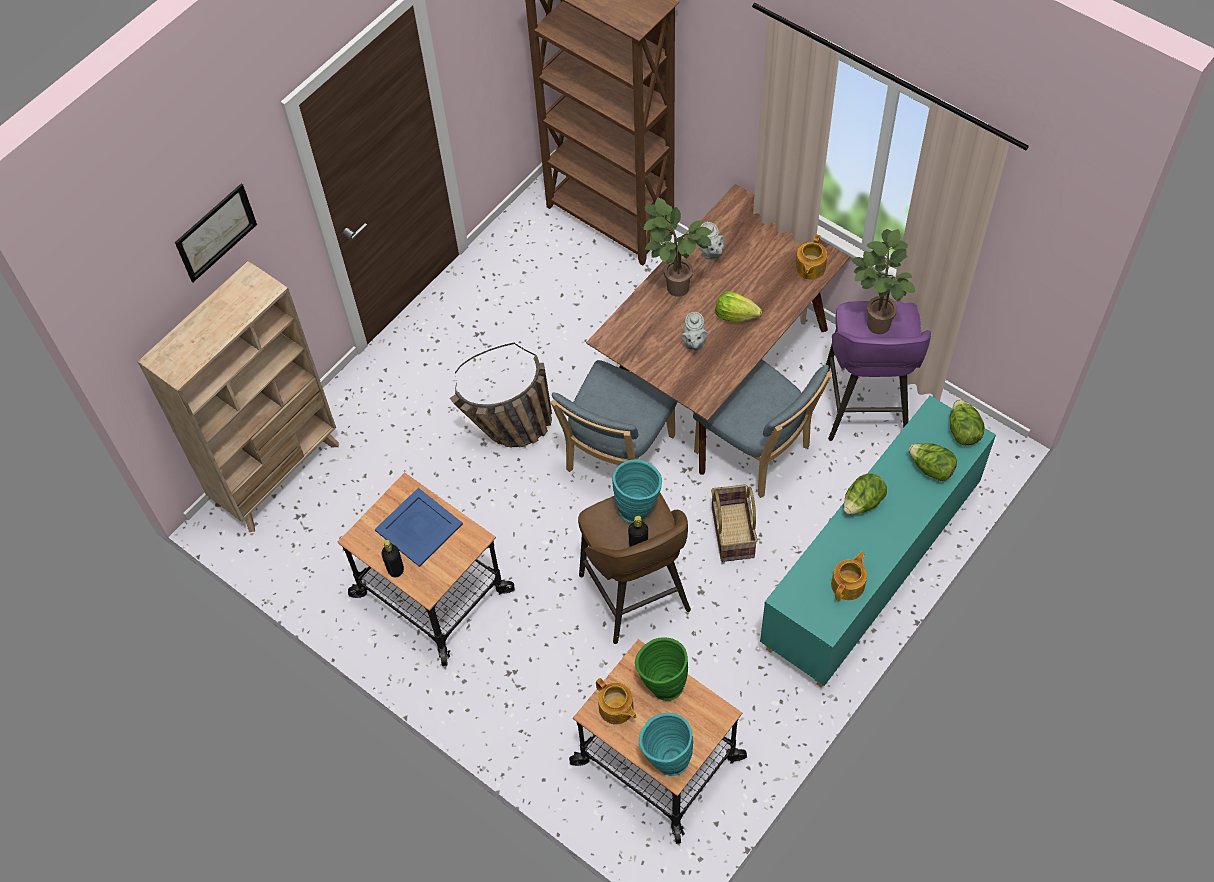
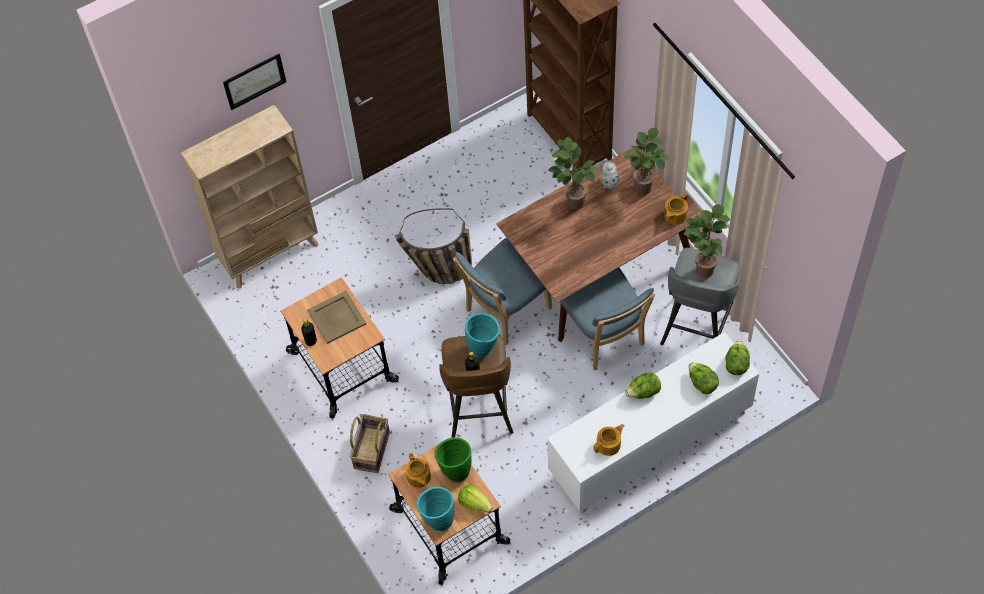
camera: 20 degrees right, 0 degrees up
(419, 527) = (337, 317): blue tray -> beige tray
(693, 343) = (570, 245): grey teapot -> none
(731, 532) = (563, 388): basket -> basket (371, 449)
(735, 315) = (607, 234): lettuce -> lettuce (474, 503)
(757, 248) = (644, 190): none -> potted plant
(865, 409) = (696, 330): purple stool -> grey stool
(869, 570) = (649, 445): turquoise cabinet -> white cabinet

